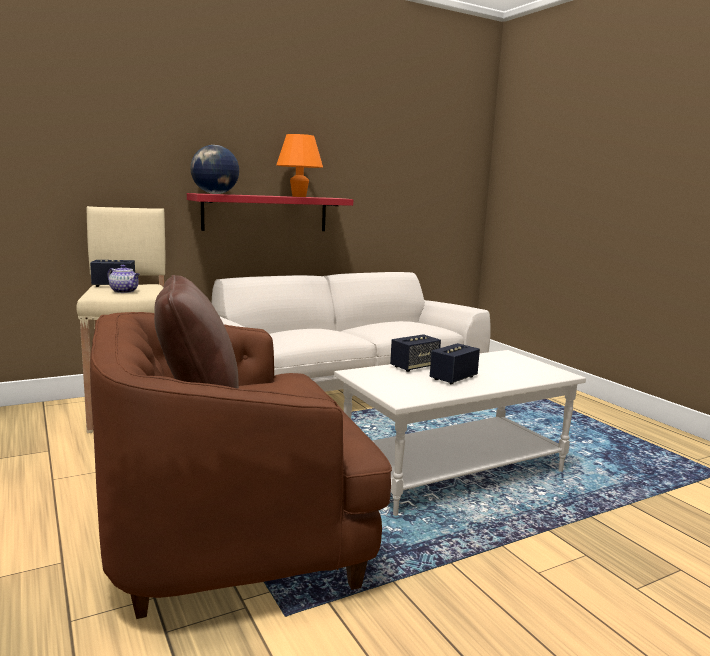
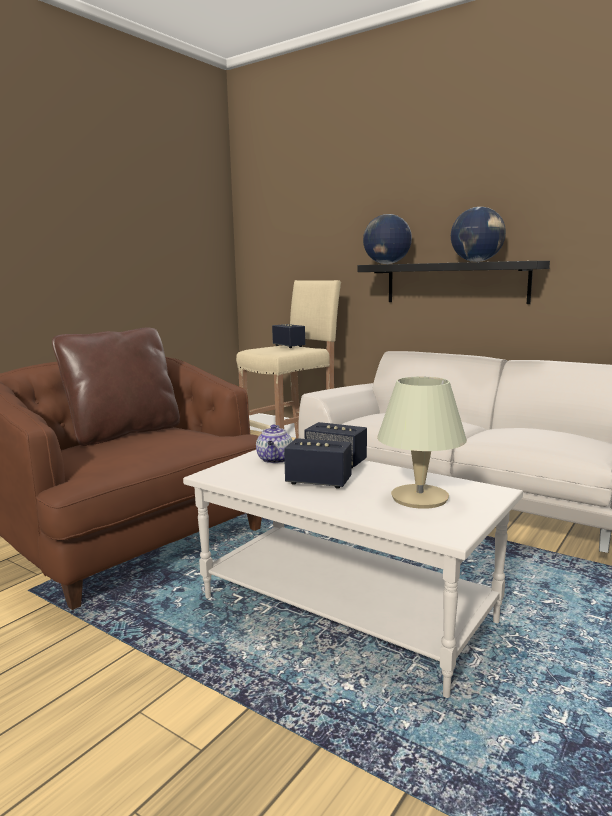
camera: 65 degrees right, 0 degrees up
(125, 291) = (273, 350): teapot -> teapot (275, 460)
(266, 213) = (455, 283): red shelf -> black shelf
(299, 196) = (477, 261): orange table lamp -> globe
(505, 367) = (419, 498): none -> beige table lamp

